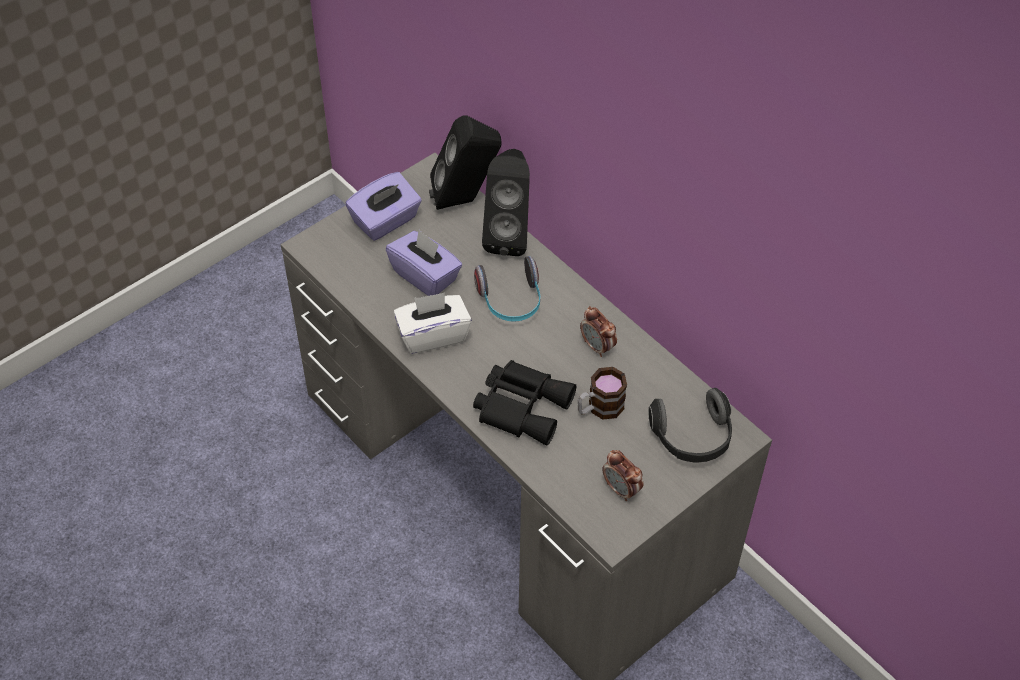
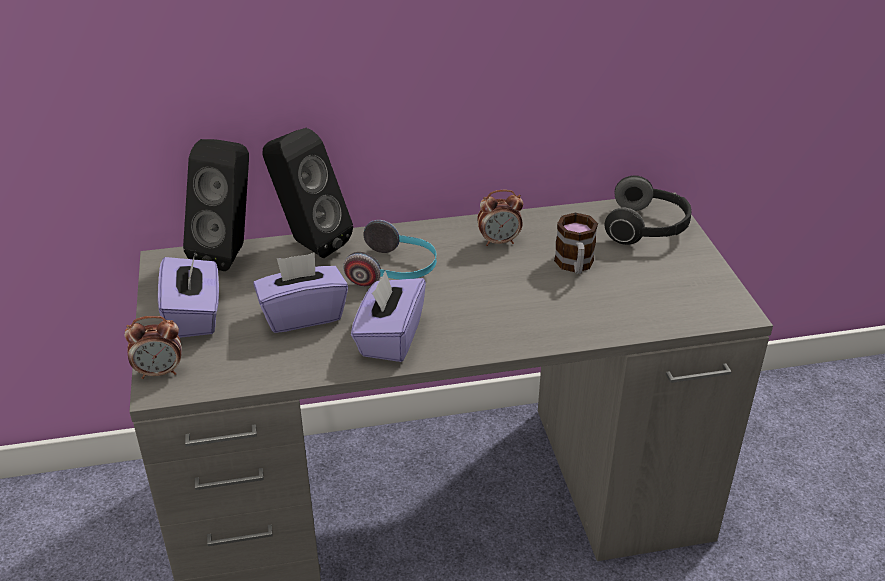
camera: 60 degrees left, 15 degrees down
(433, 335) = (389, 338): white tissue box -> purple tissue box
(522, 405) = (535, 310): black binoculars -> none
(621, 489) = (682, 287): alarm clock -> alarm clock (160, 372)

